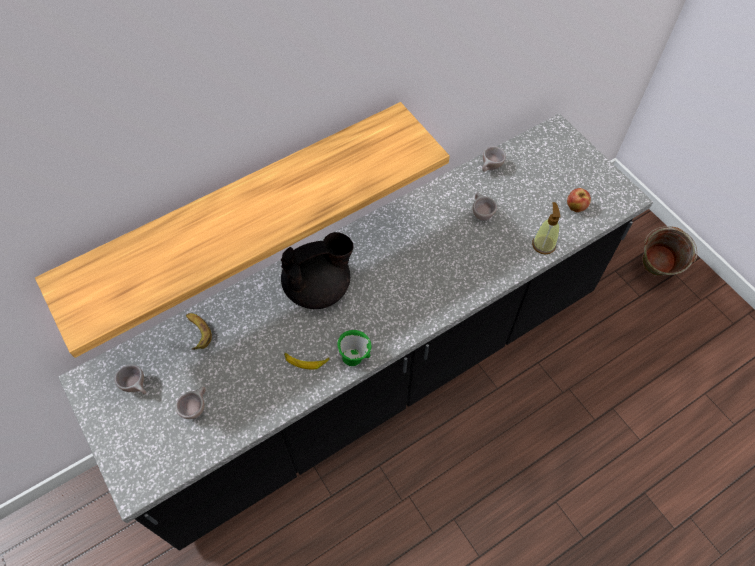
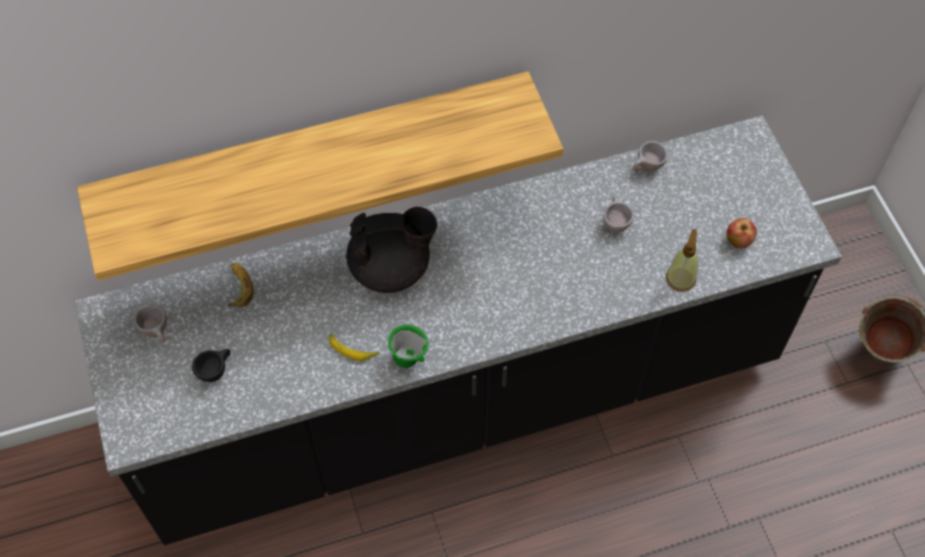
camera: 15 degrees right, 0 degrees up
(196, 407) = (216, 371): beige cup -> black cup

